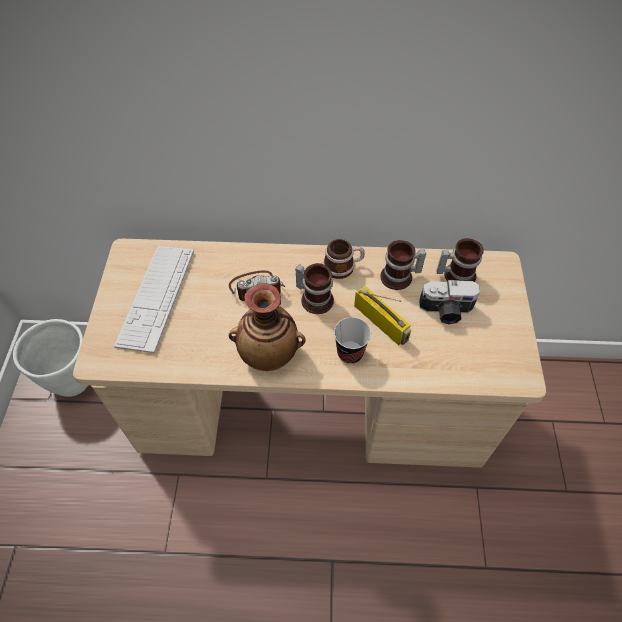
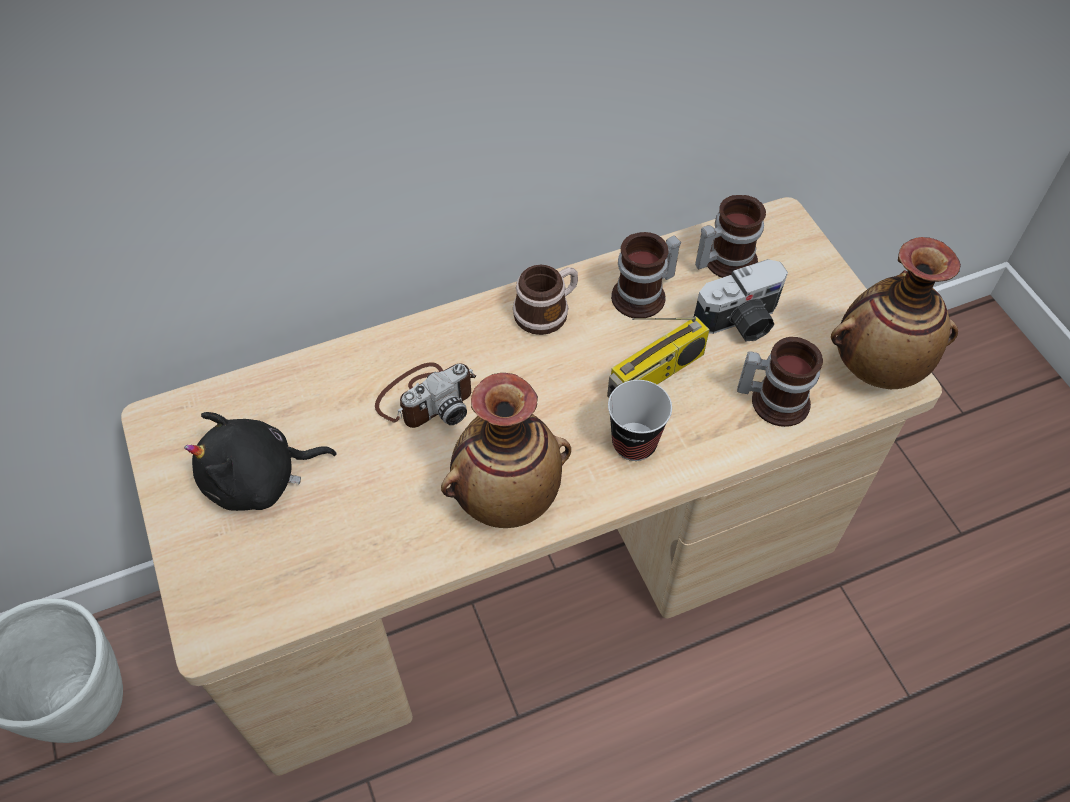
camera: 25 degrees left, 0 degrees up
(156, 297) = (259, 479): keyboard -> black plush toy
(315, 298) = (531, 377): mug -> mug (774, 399)
(382, 322) = (655, 376): radio -> radio turned 120 degrees clockwise
(513, 365) = (877, 366): none -> vase

